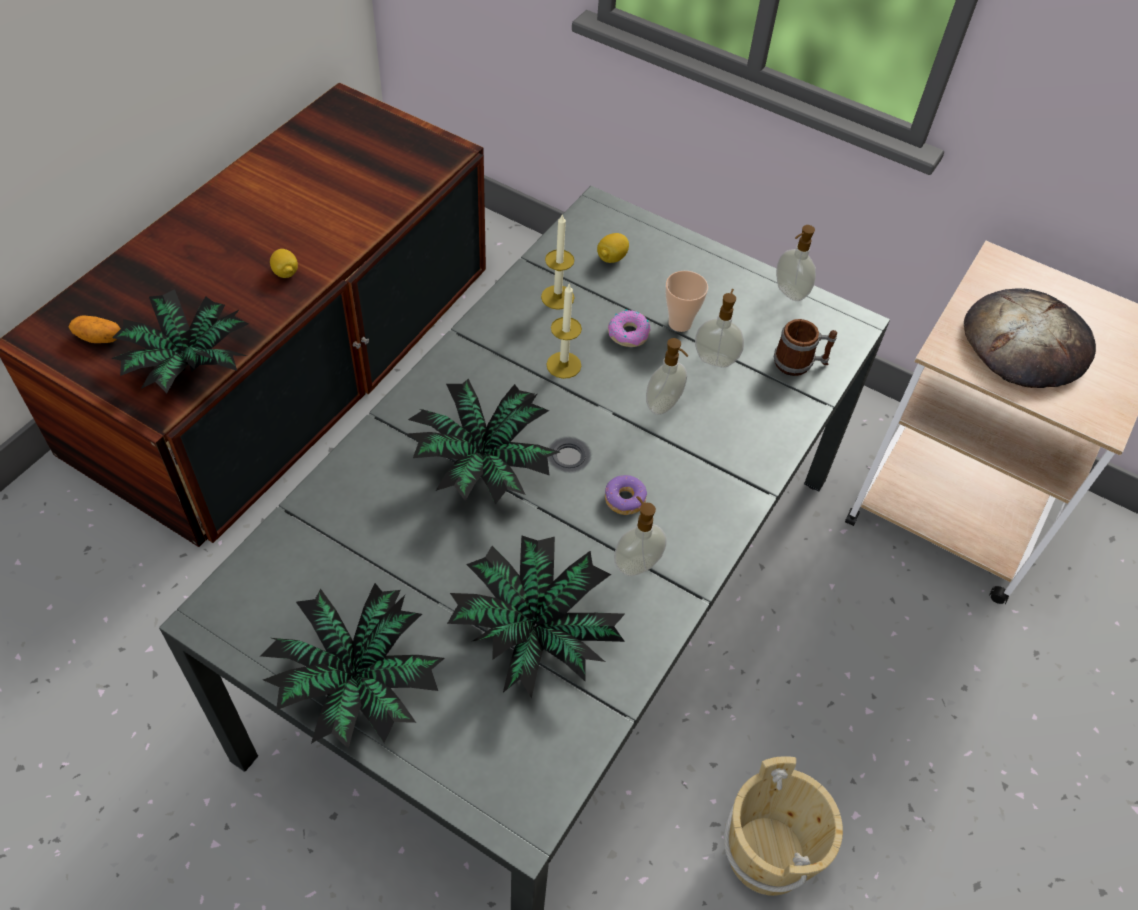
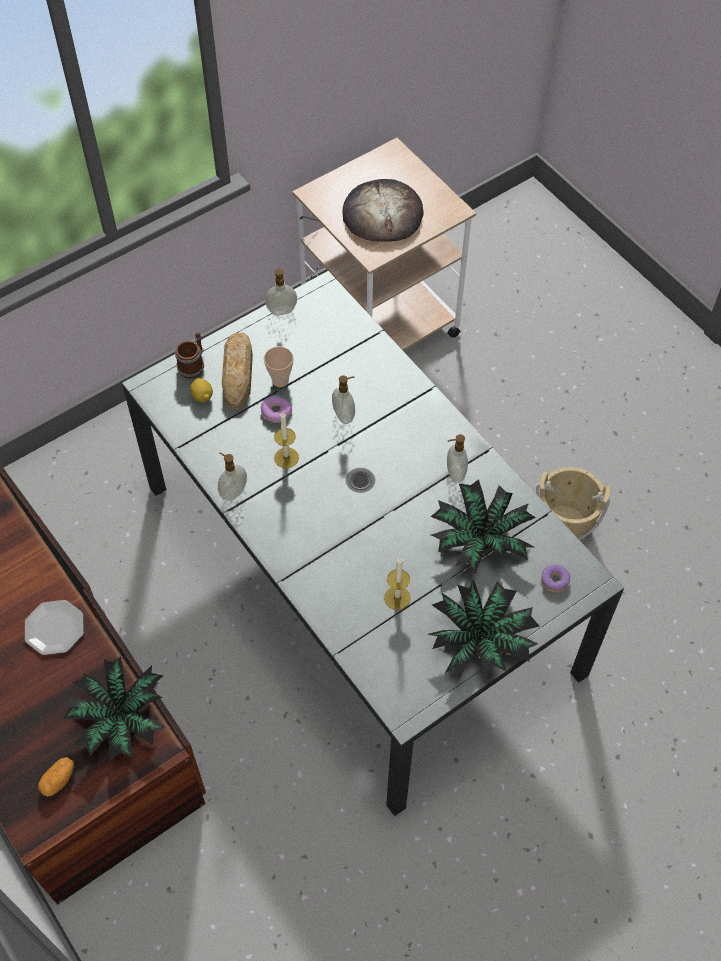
camera: 65 degrees left, 5 degrees up
(285, 273) = (54, 628): lemon -> plate
(482, 464) = (348, 529): potted plant -> none
(557, 297) = (224, 440): candle -> candle (397, 598)
(625, 500) = (407, 462): donut -> donut (555, 581)
(666, 279) = (238, 372): none -> bread
(715, 359) = (319, 373): soap dispenser -> soap dispenser (233, 492)
(800, 363) = (342, 331): mug -> mug (193, 365)

